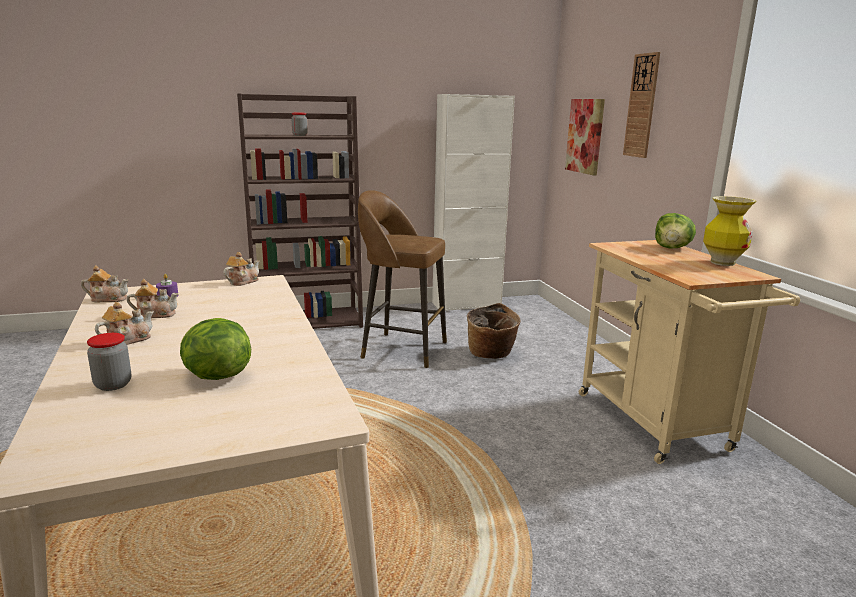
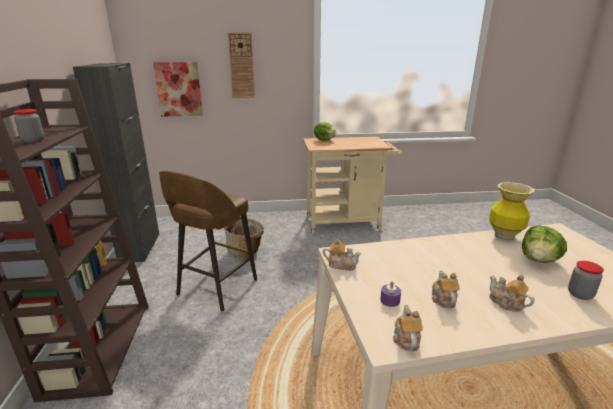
camera: 80 degrees left, 5 degrees up
(242, 282) = (341, 265): teapot -> teapot turned 150 degrees clockwise
(466, 304) = (140, 248): white cabinet -> black cabinet
(722, 263) = (353, 138): vase -> vase (504, 236)

